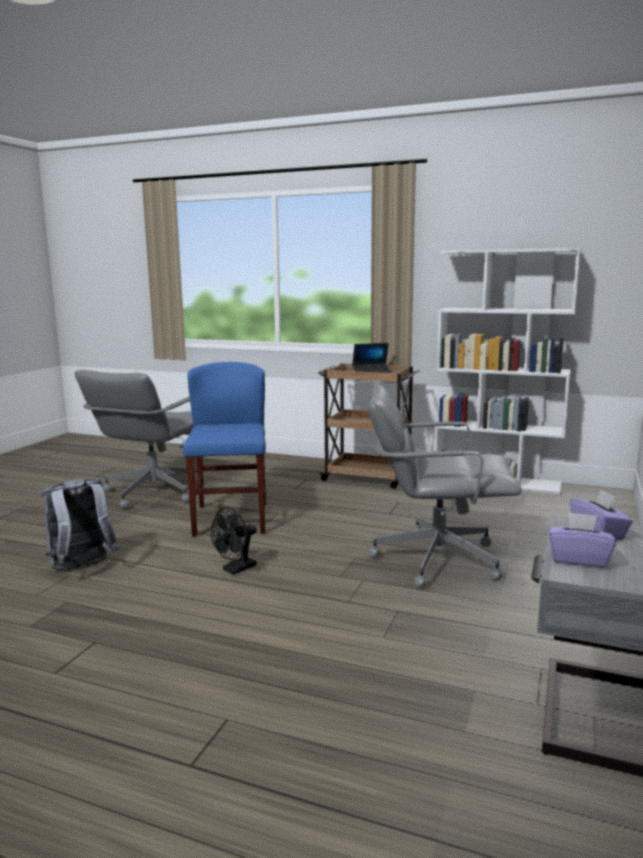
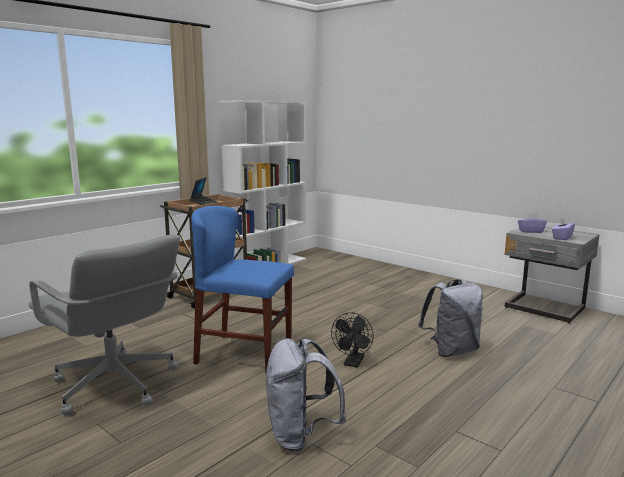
camera: 70 degrees left, 0 degrees up
(235, 569) = (353, 363): black fan -> black fan turned 45 degrees clockwise
(308, 626) = (451, 351): none -> grey backpack
(435, 559) = (376, 304): grey office chair -> none

